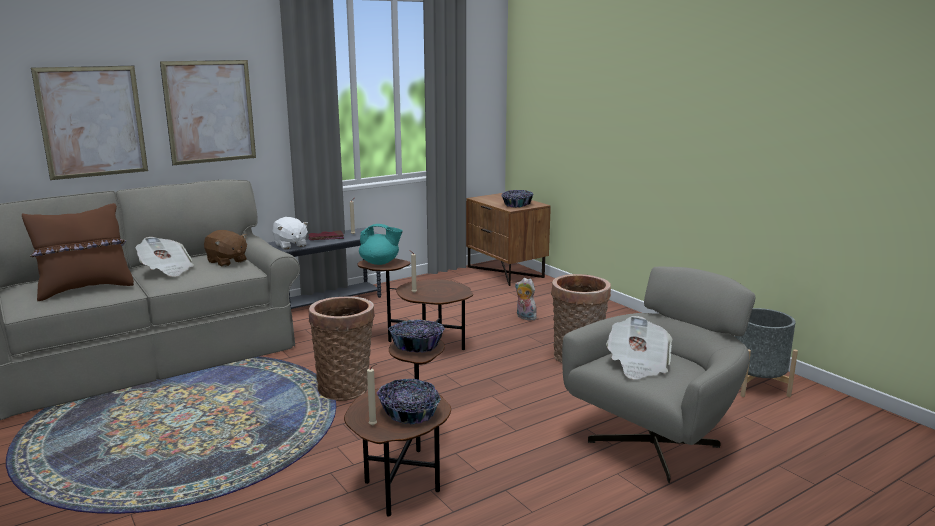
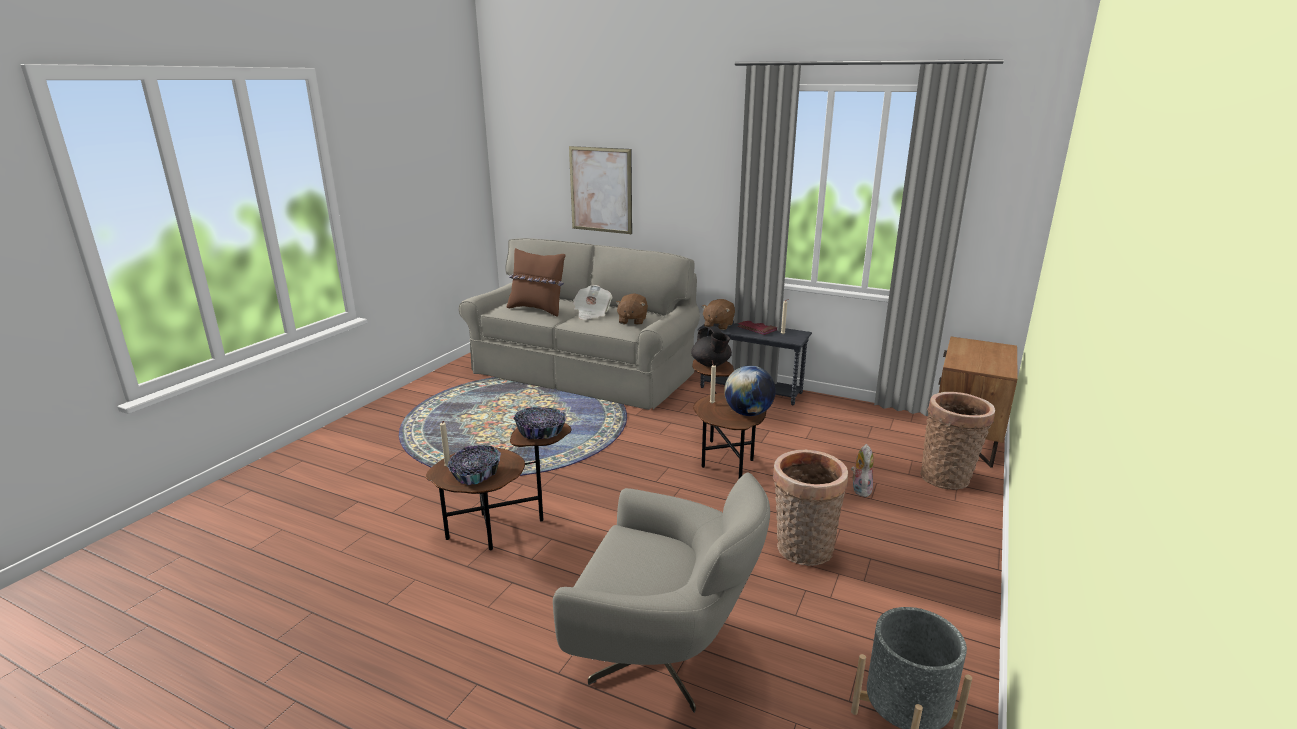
camera: 60 degrees right, 5 degrees up
(210, 112) = (682, 193): picture -> none
(290, 245) = (718, 325): white plush toy -> brown plush toy
(345, 388) = (610, 454): basket -> basket (948, 477)
(380, 263) = (711, 364): turquoise teapot -> black teapot
(450, 287) = (748, 413): none -> globe
(516, 205) = (977, 363): bowl -> none
(638, 365) = (633, 555): newspaper -> none

